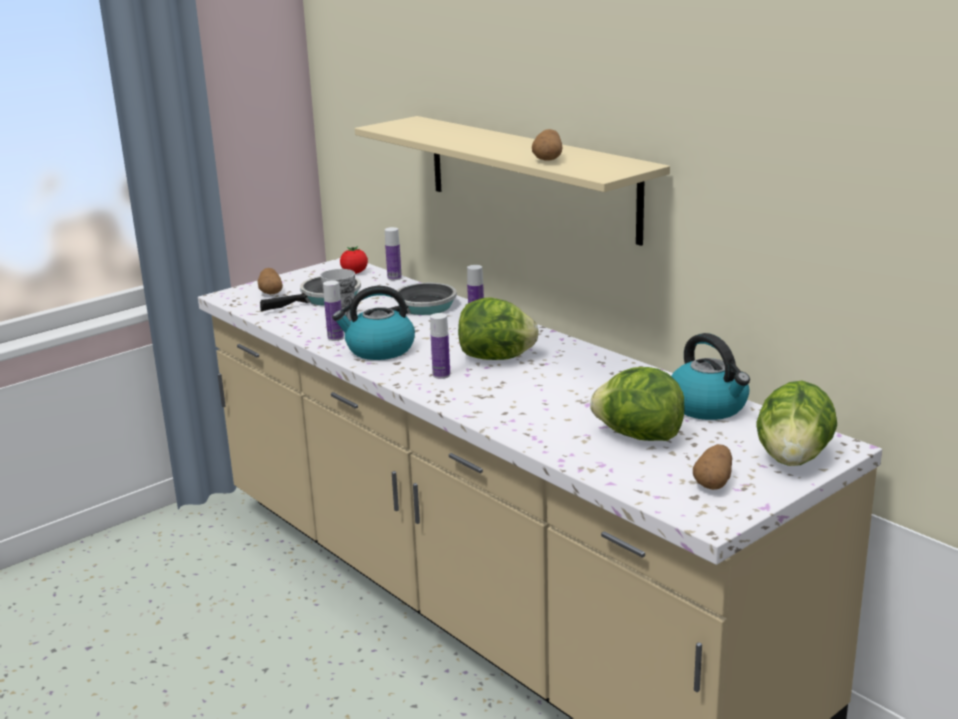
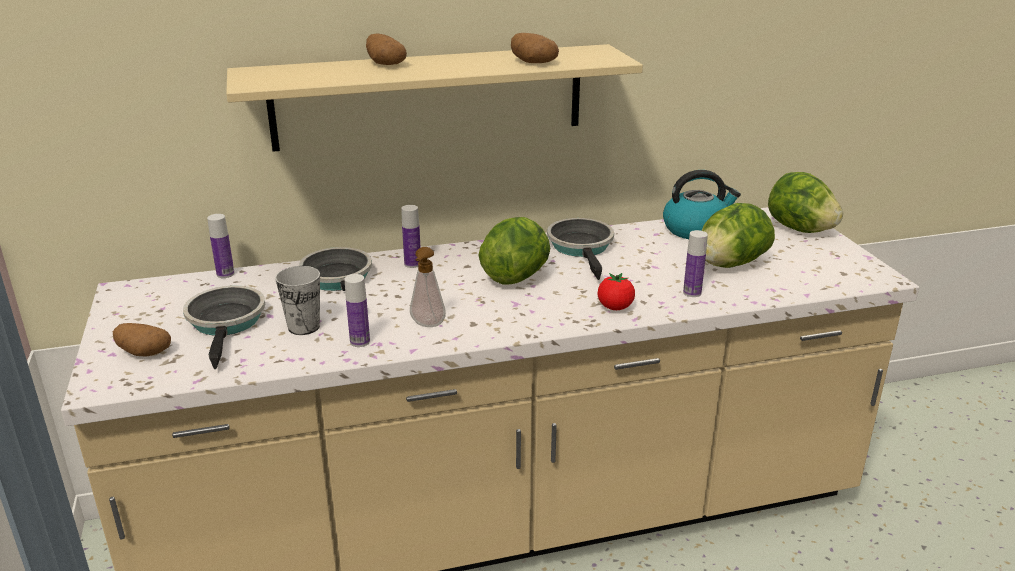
camera: 65 degrees left, 5 degrees up
(354, 273) = (168, 291): tomato -> tomato (615, 307)
(379, 350) = (427, 325): kettle -> soap dispenser
(441, 375) = (529, 309): bottle -> bottle (692, 293)
(589, 368) = (582, 248): none -> frying pan
(714, 482) = (823, 261): potato -> potato (384, 64)

